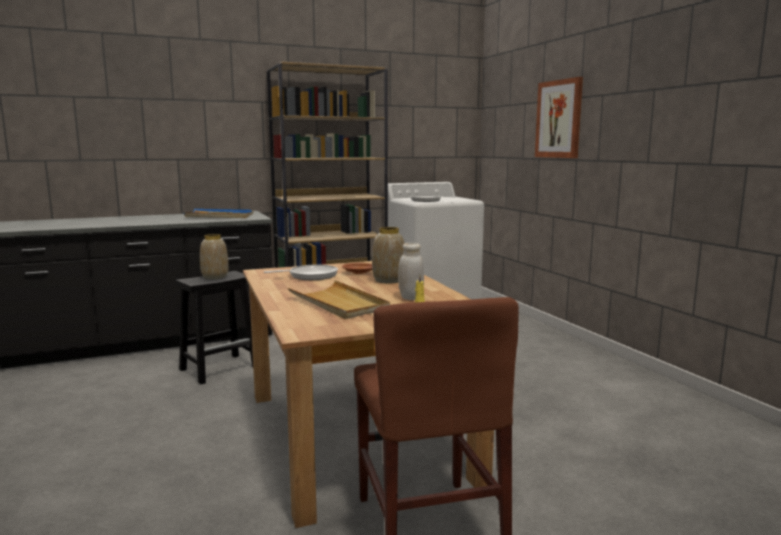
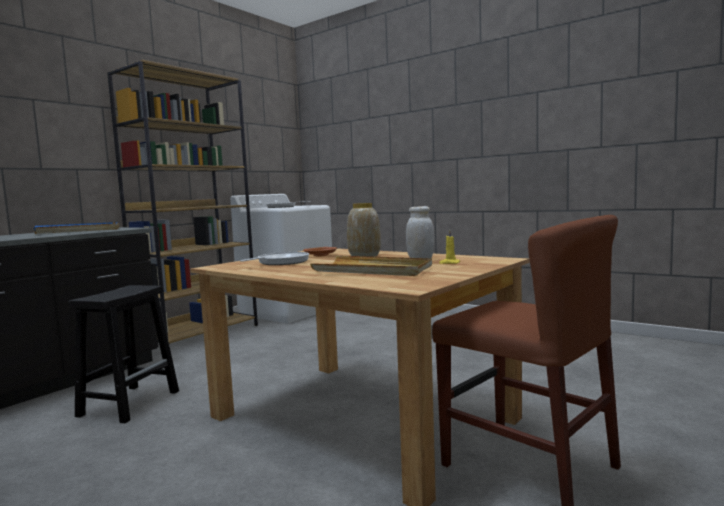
camera: 30 degrees left, 5 degrees down
(215, 277) = (117, 292): vase -> none
(559, 119) = (390, 131): picture -> none

